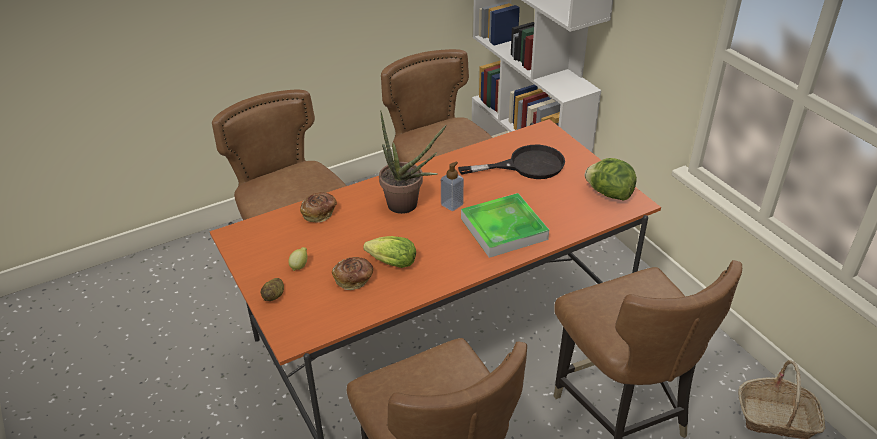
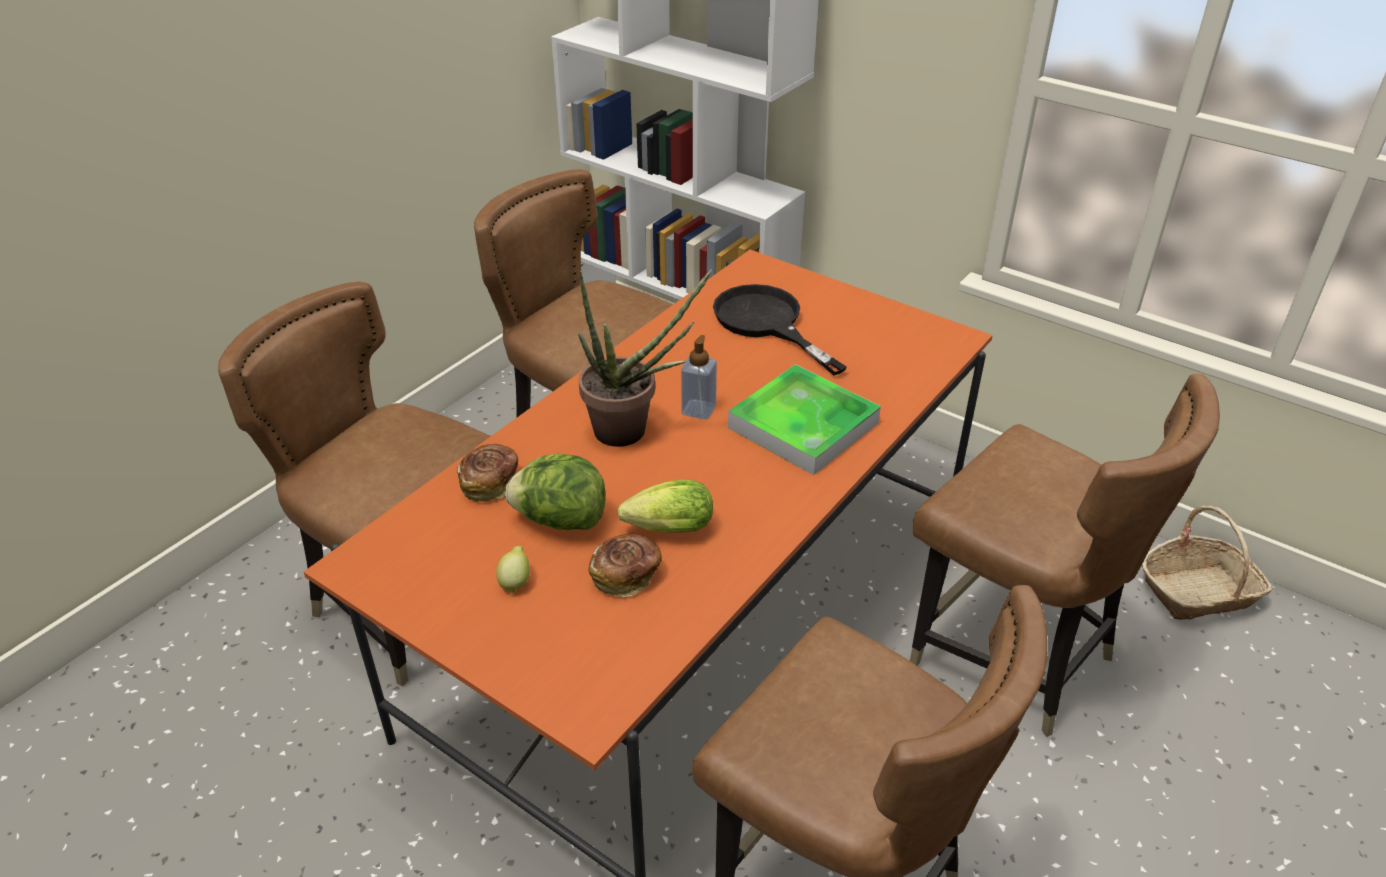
camera: 25 degrees left, 0 degrees up
(274, 296) = (505, 648): potato -> none
(526, 165) = (766, 323): black frying pan -> black frying pan turned 90 degrees counterclockwise
(609, 194) = (911, 334): lettuce -> lettuce (560, 520)

